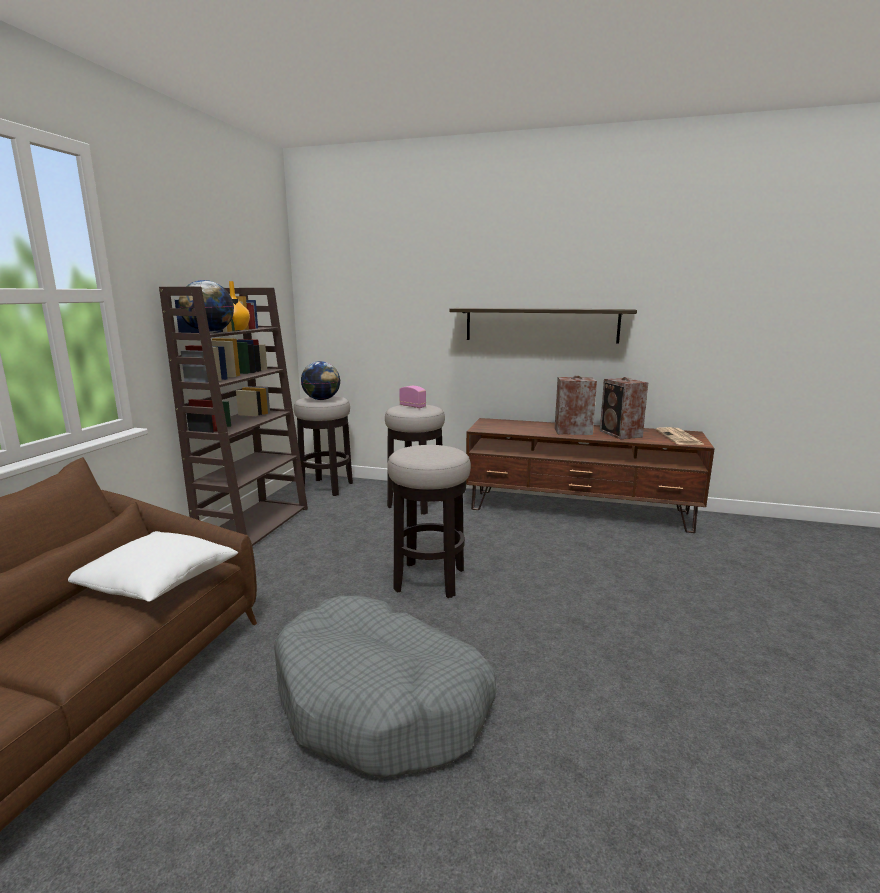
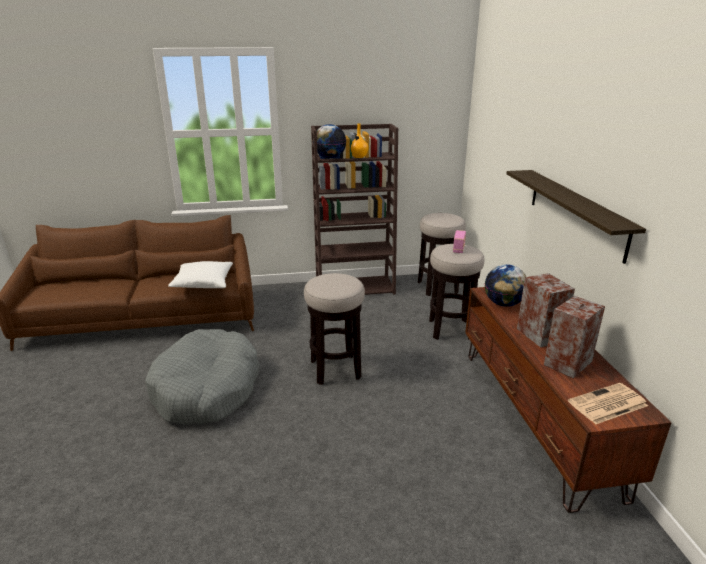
camera: 65 degrees right, 10 degrees up
(321, 399) = (437, 219): globe -> globe (503, 304)

